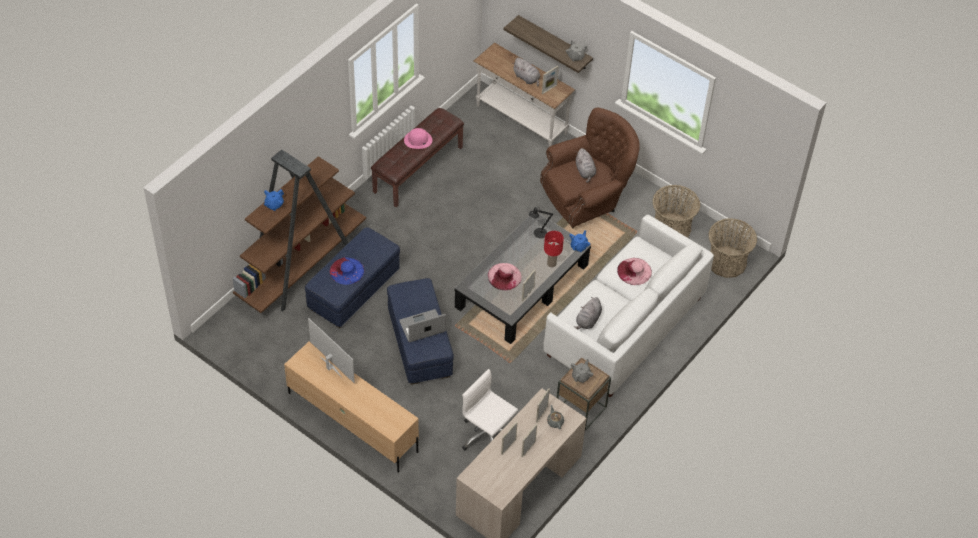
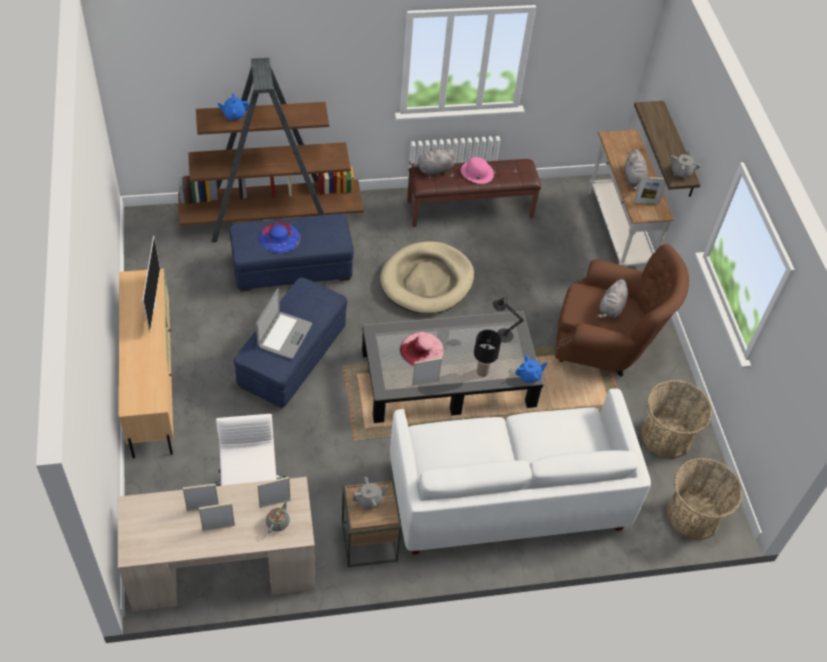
camera: 40 degrees right, 0 degrees up
(422, 327) = (284, 335): laptop -> laptop turned 90 degrees clockwise
(444, 236) = (427, 281): none -> beige dog bed
(551, 264) = (482, 372): red table lamp -> black table lamp
(588, 321) = (444, 451): grey plush toy -> grey plush toy (433, 170)
(634, 271) = (550, 439): pink hat -> none

